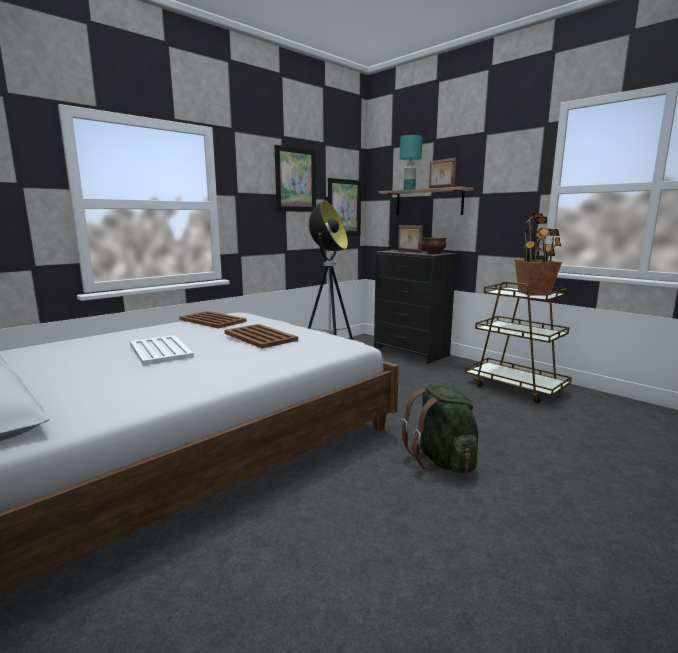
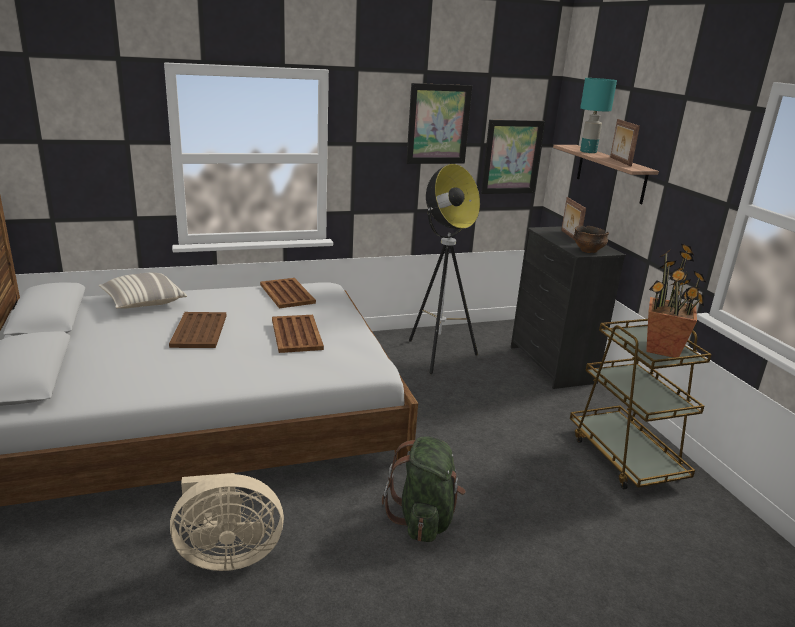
camera: 25 degrees right, 10 degrees up
(69, 345) = (143, 302): none -> pillow
(160, 350) = (199, 330): white tray -> brown tray
(308, 550) = (226, 554): none -> beige fan

